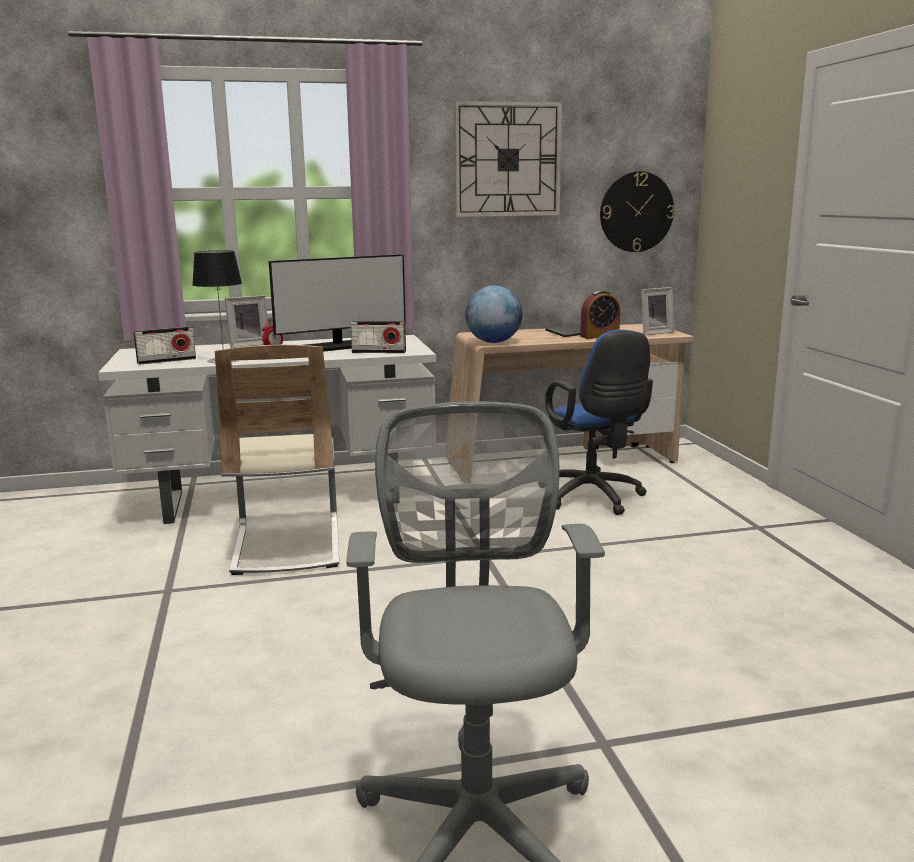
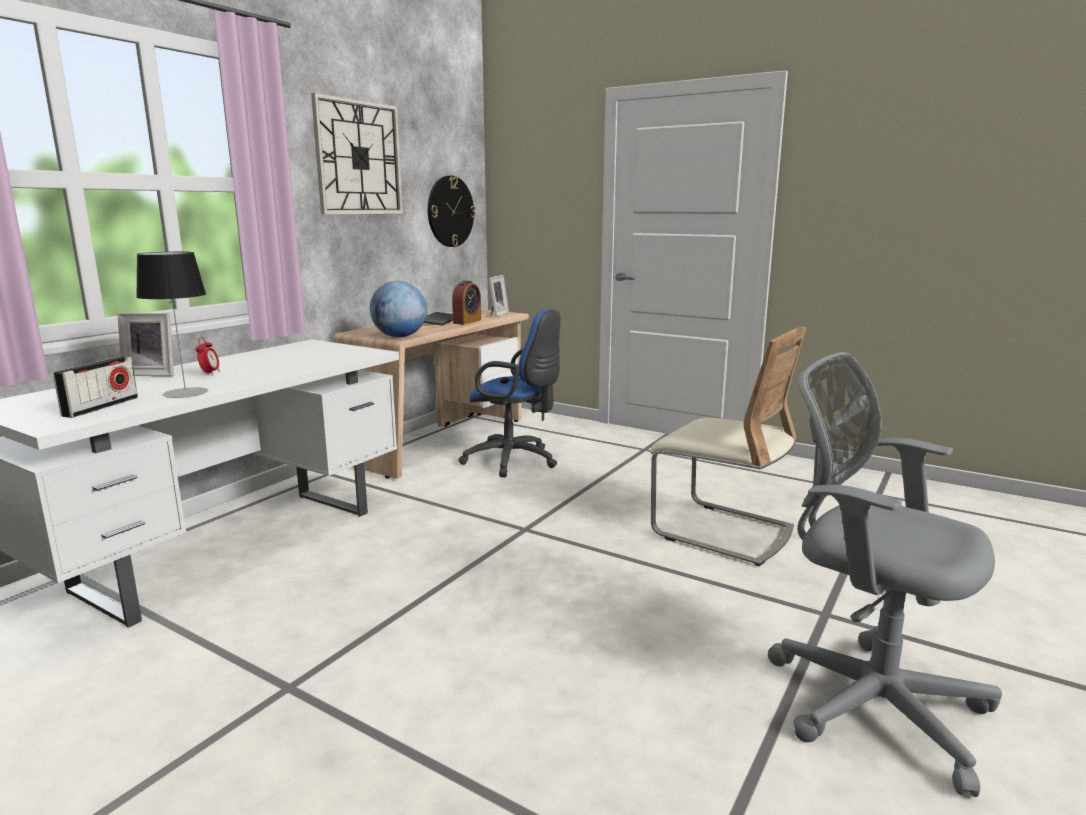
camera: 45 degrees left, 0 degrees up
(248, 345) = (153, 374): picture frame -> picture frame turned 75 degrees clockwise
(287, 546) = (336, 590): beige chair -> beige chair (722, 531)
(340, 346) = (276, 359): monitor -> none
(379, 352) = (338, 358): radio -> none

